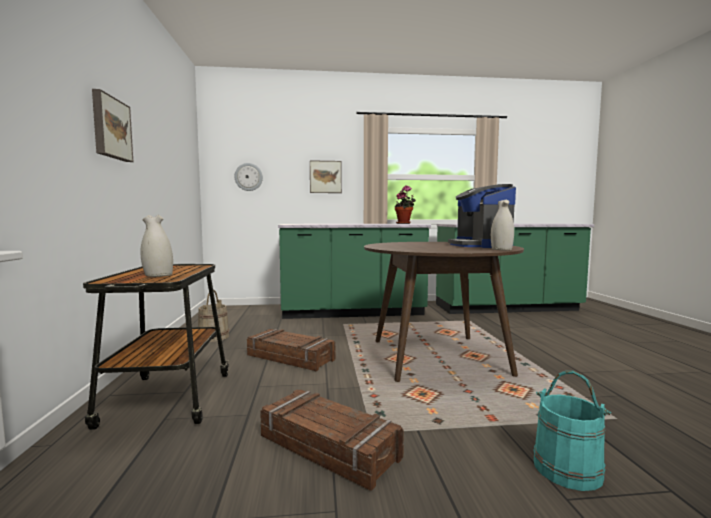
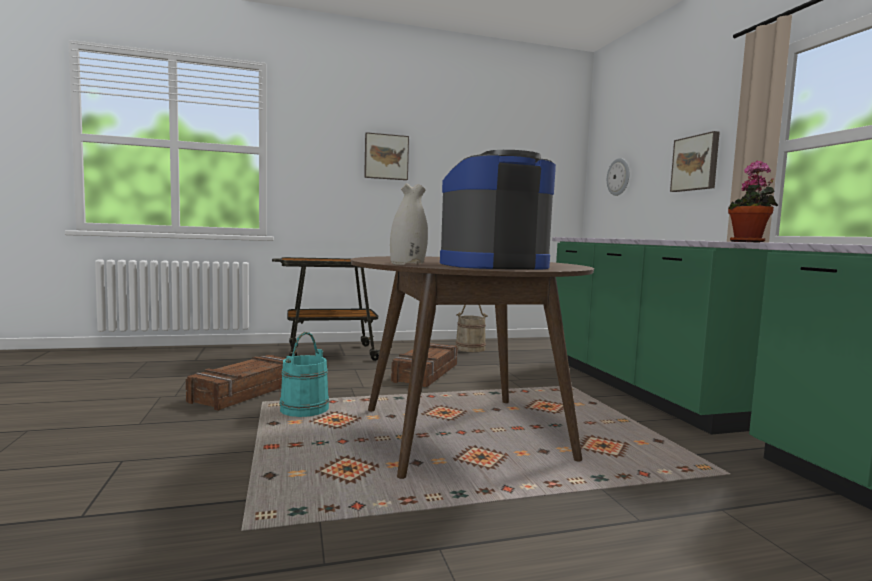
camera: 80 degrees right, 0 degrees up
(158, 275) = (317, 260): white vase -> none
(567, 469) = (159, 469): turquoise bucket -> turquoise bucket (304, 409)

